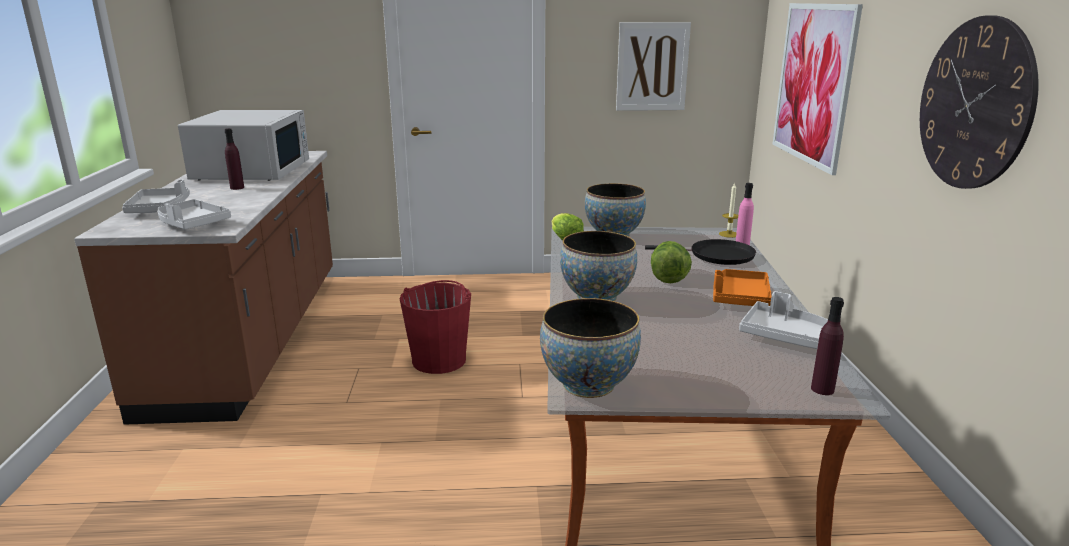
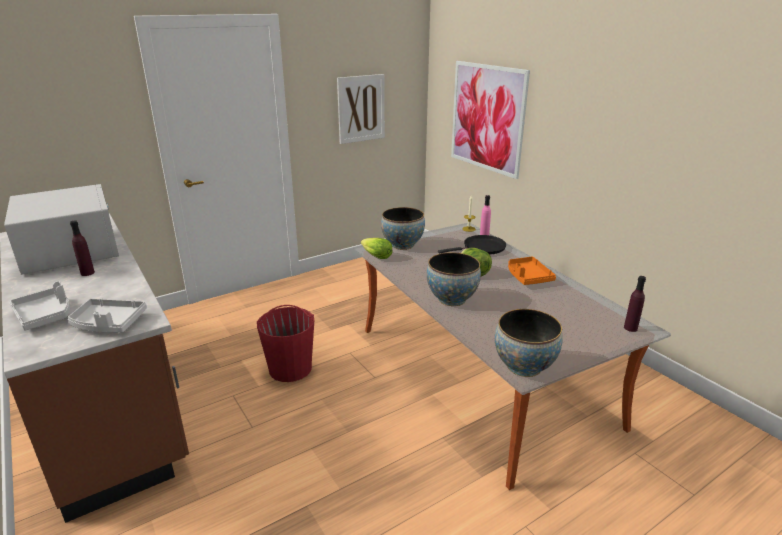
camera: 30 degrees left, 5 degrees up
(784, 336) = (577, 298): grey tray -> none
(974, 104) = (635, 140): wall clock -> none

